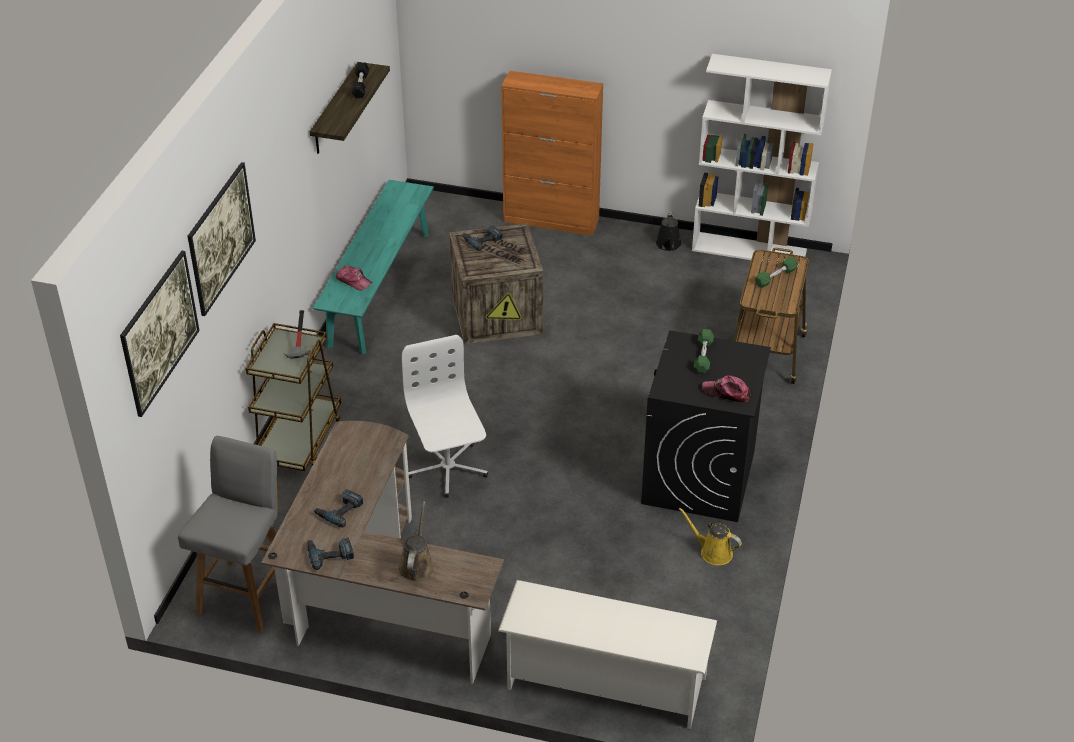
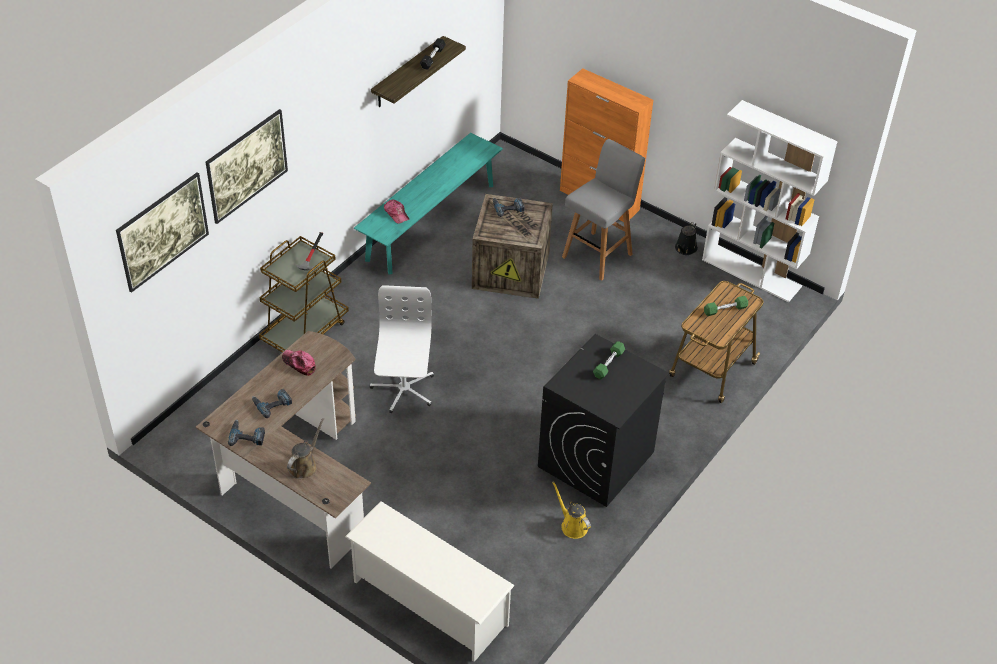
camera: 20 degrees right, 5 degrees up
(247, 594) = (206, 443): grey stool -> grey stool (598, 255)
(726, 393) = (608, 401): cap -> cap (299, 364)

